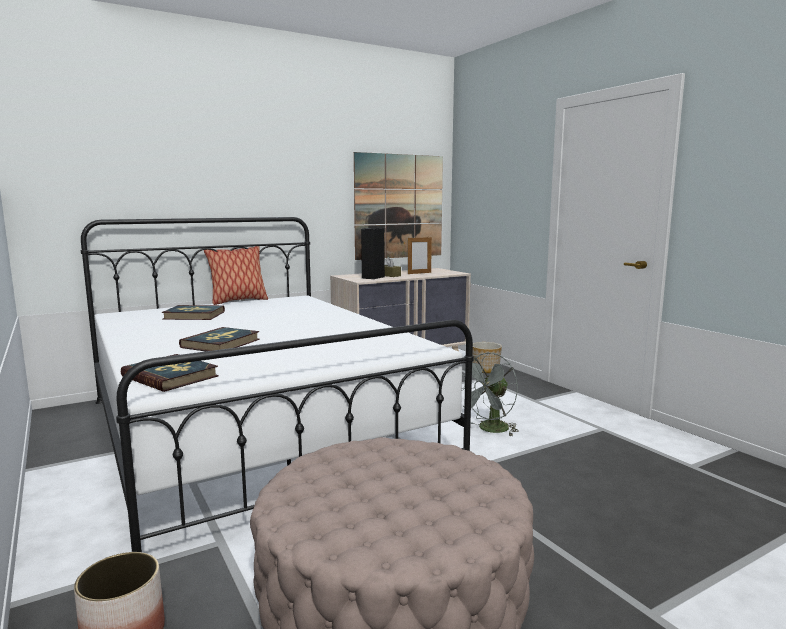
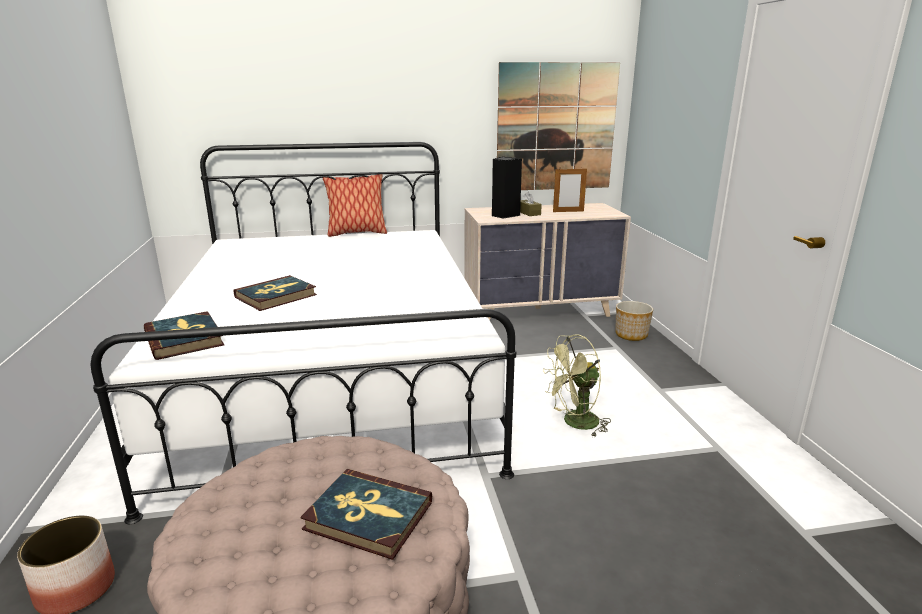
camera: 20 degrees right, 10 degrees up
(194, 315) = (295, 251): book -> book (368, 516)
(490, 430) = (574, 423): grey fan -> green fan

